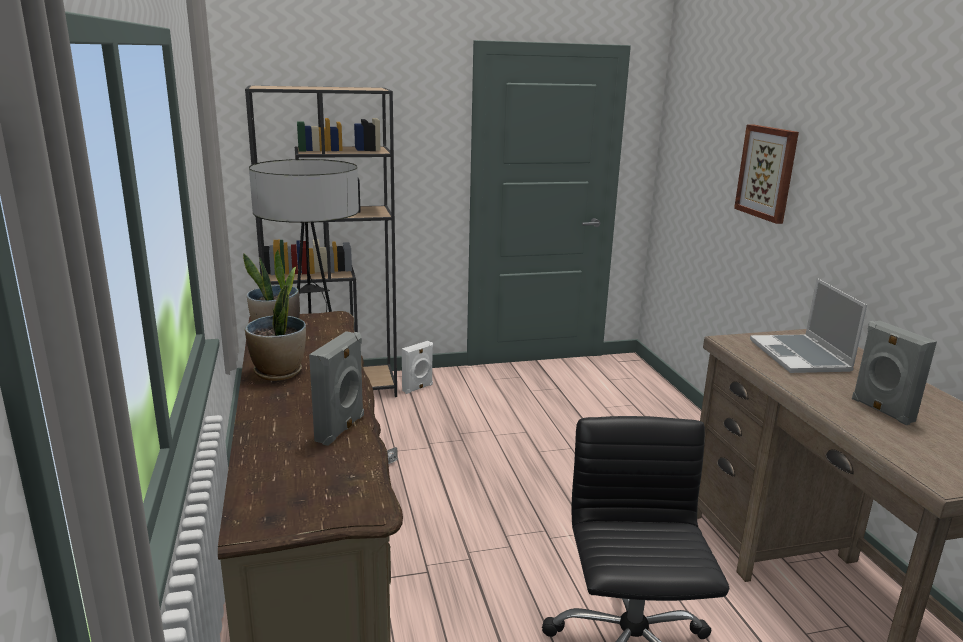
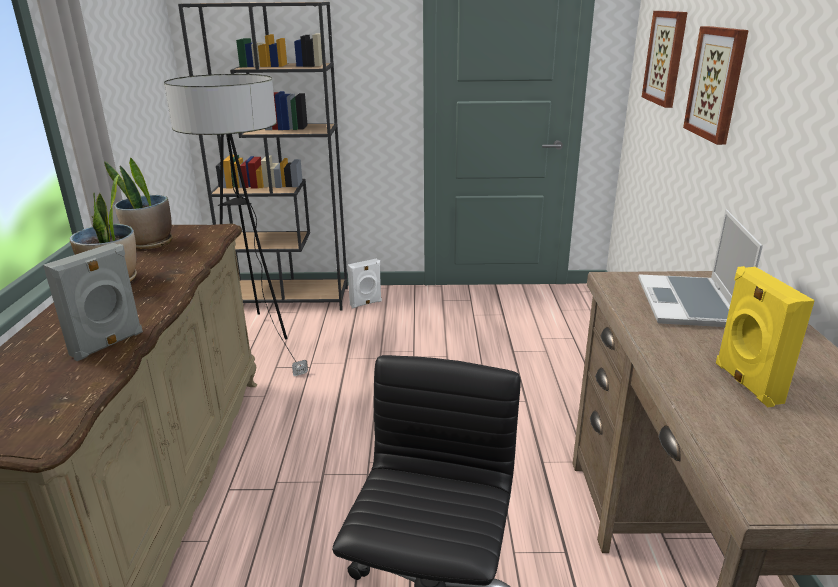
camera: 15 degrees right, 5 degrees up
(703, 146) = (666, 58): none -> picture
(881, 410) = (745, 383): grey speaker -> yellow speaker

